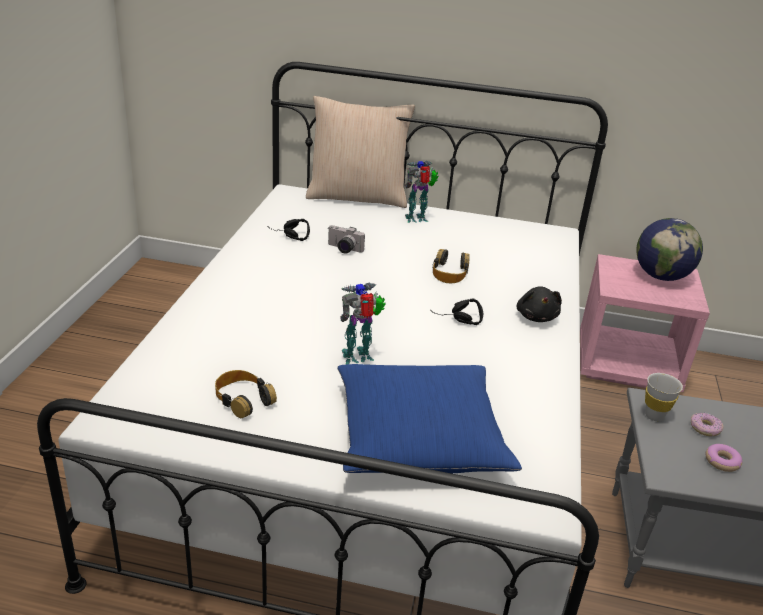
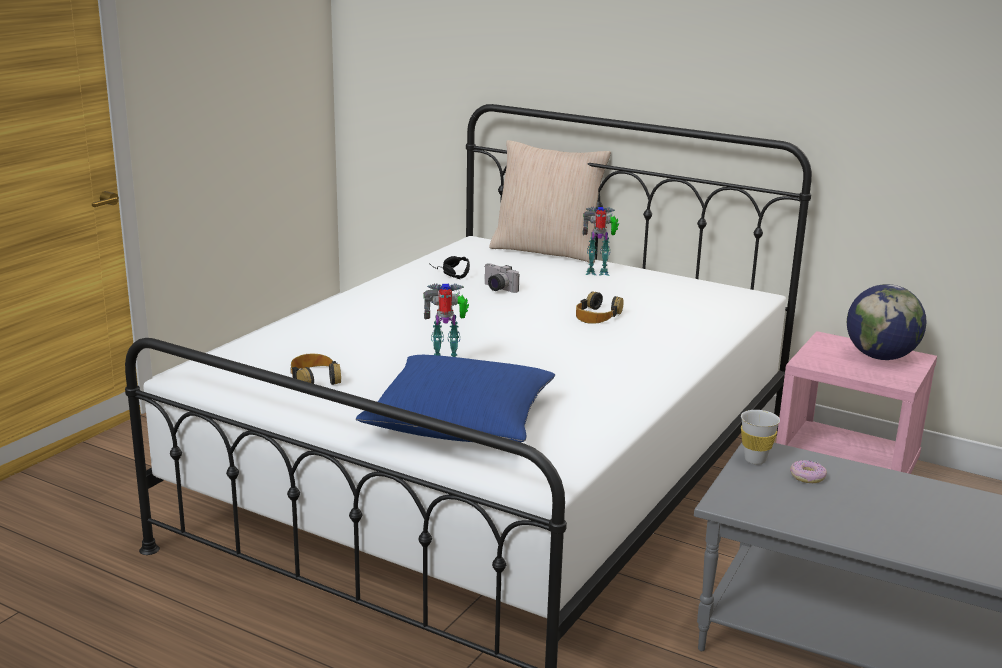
camera: 20 degrees right, 10 degrees down
(456, 321) = (571, 351): black headphones -> none
(536, 316) = (664, 357): black plush toy -> none
(722, 462) = (802, 503): donut -> none

